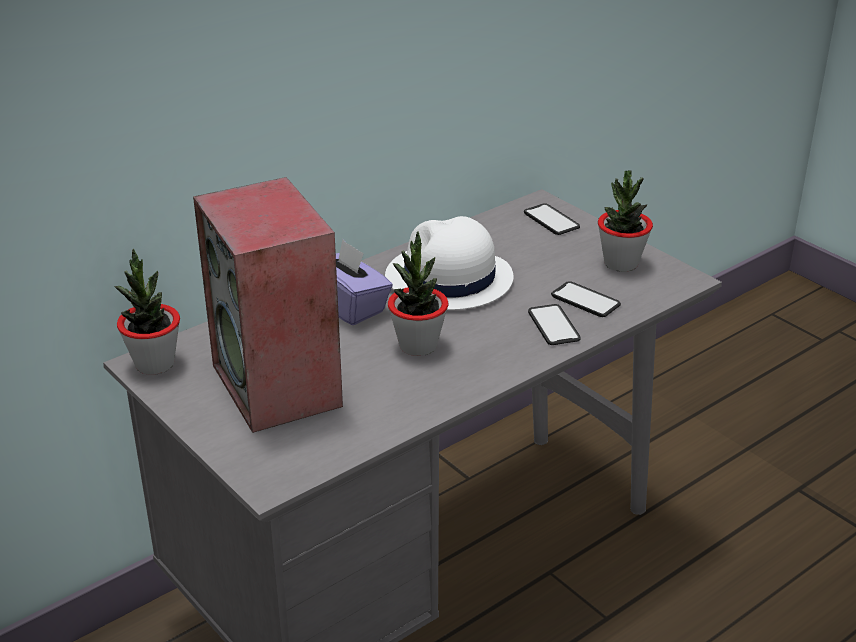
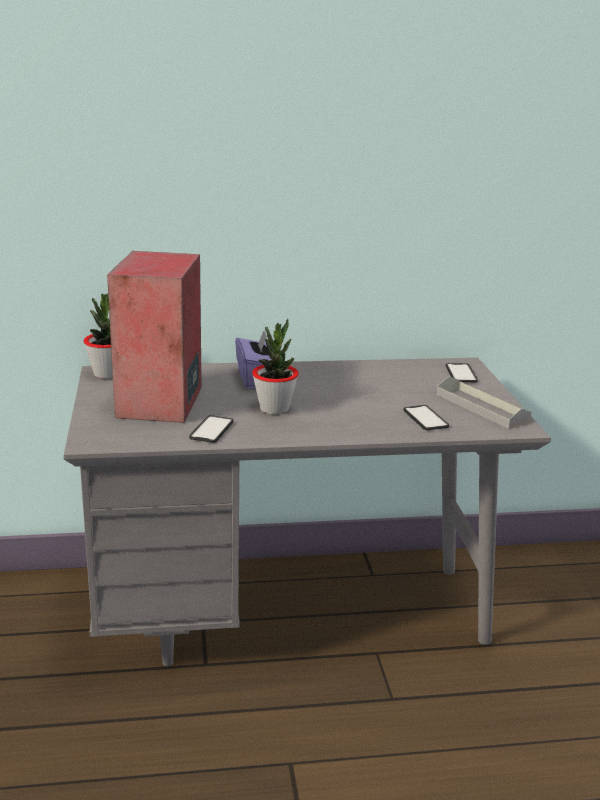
camera: 30 degrees right, 10 degrees down
(448, 279) = (342, 384): white hat -> none
(553, 326) = (382, 424): phone -> phone (211, 430)
(621, 263) = (481, 407): potted plant -> grey tray

